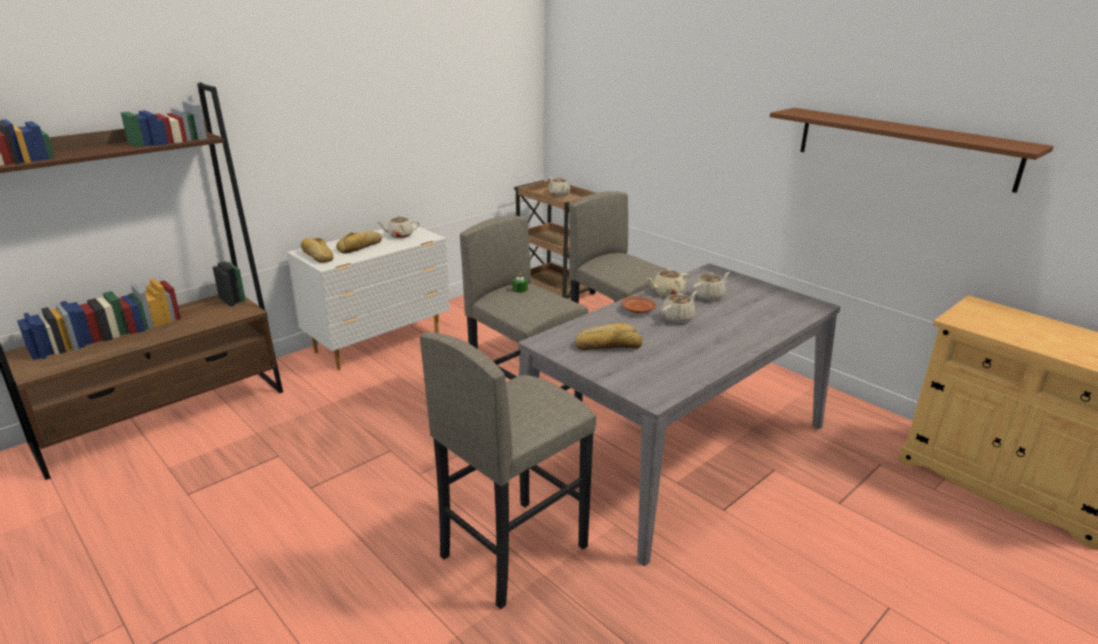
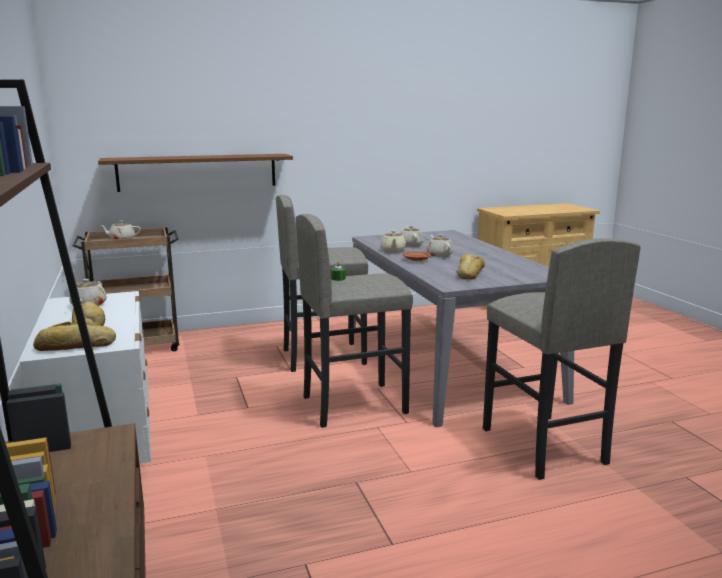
camera: 65 degrees left, 10 degrees down
(903, 147) = (426, 127): brown shelf -> brown shelf (198, 172)

